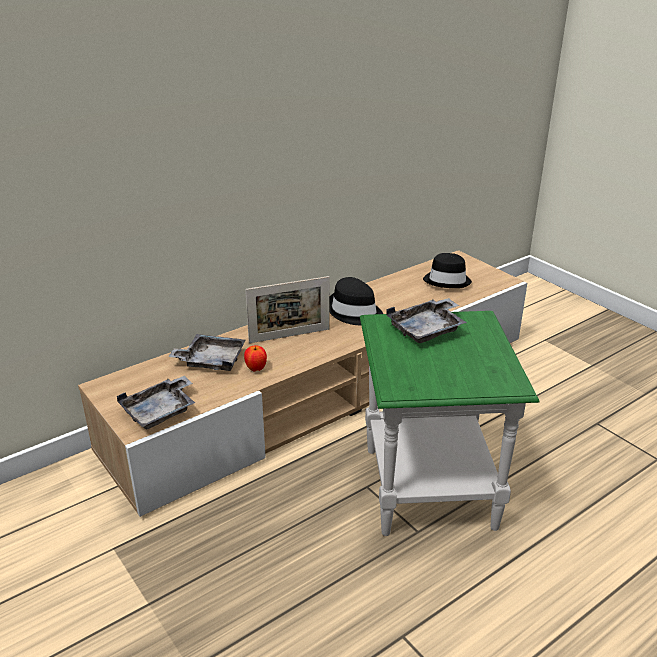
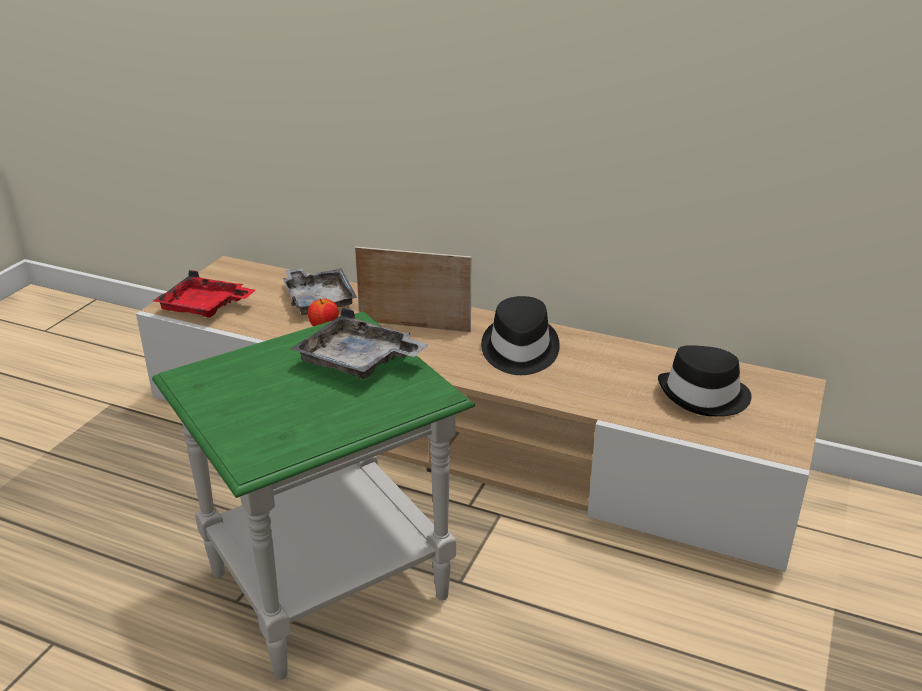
camera: 60 degrees right, 0 degrees up
(160, 411) = (204, 307): grey tray -> red tray
(289, 336) = (414, 326): picture frame -> picture frame turned 150 degrees clockwise

